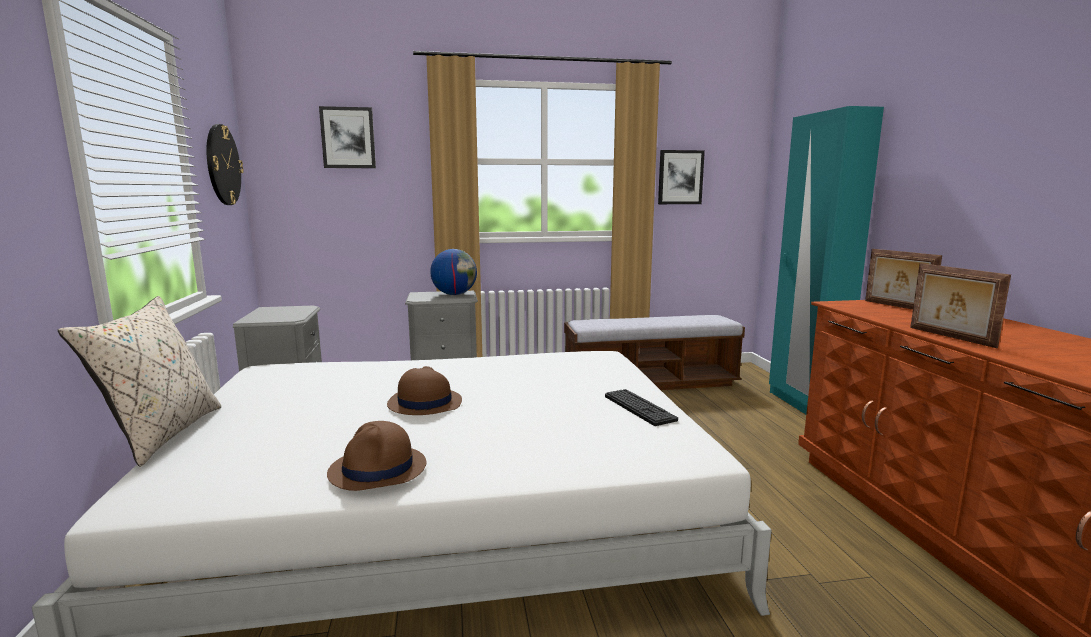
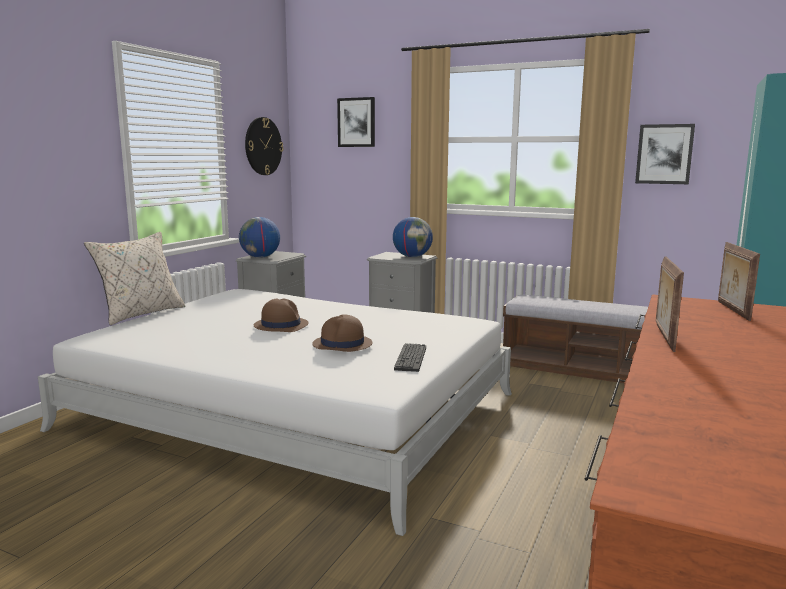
camera: 35 degrees right, 0 degrees up
(267, 317) = (260, 257): none -> globe
(378, 469) = (194, 351): brown hat -> brown hat (342, 344)

